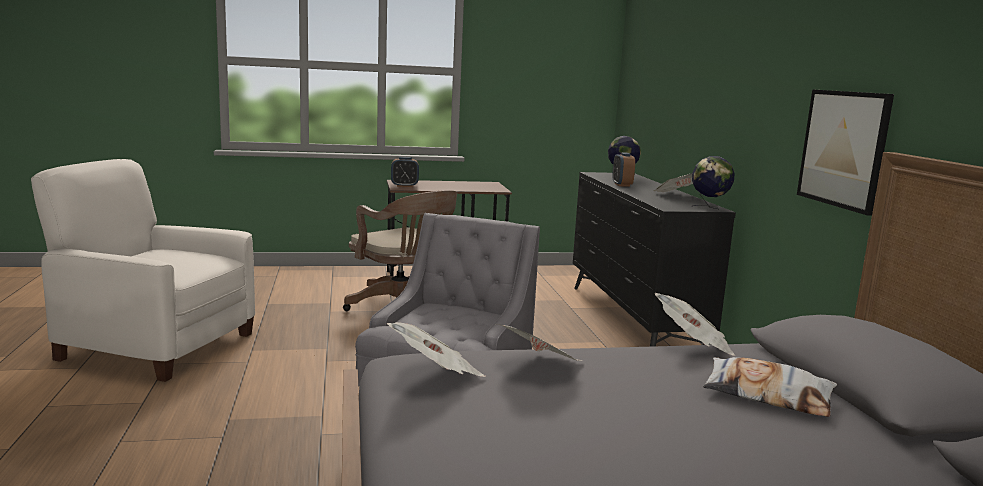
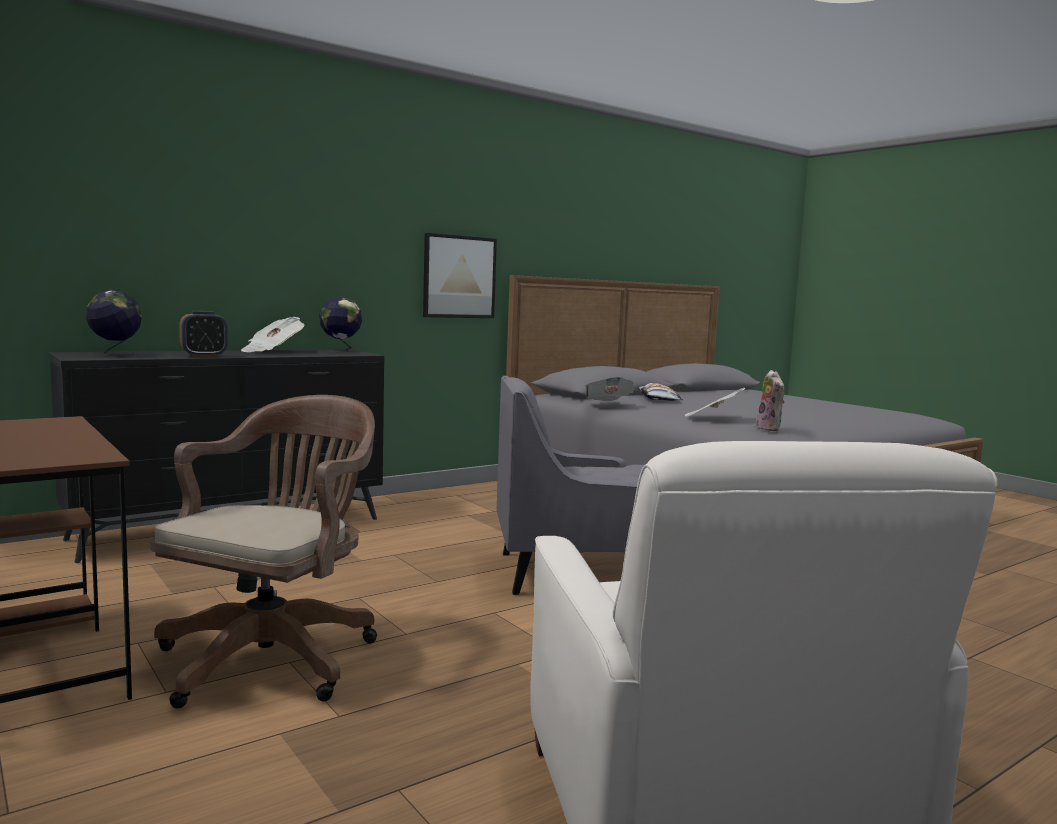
camera: 115 degrees left, 5 degrees down
(404, 186) = (50, 458): alarm clock -> none
(436, 373) = (770, 429): newspaper -> plush toy

